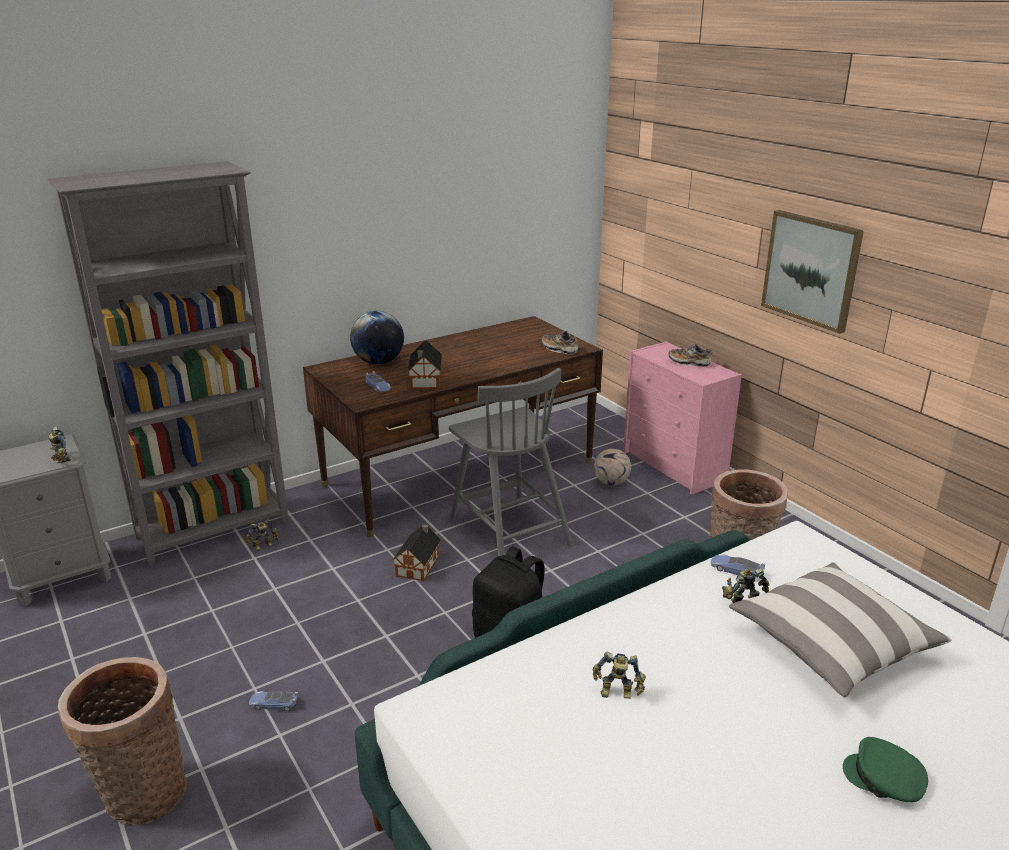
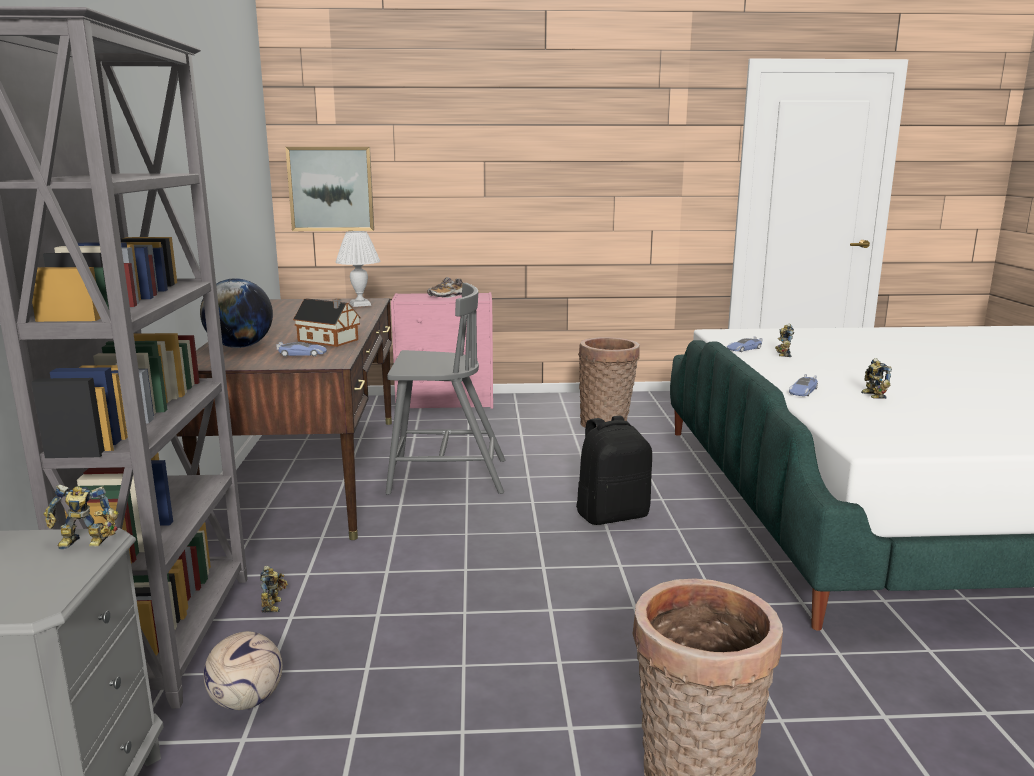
camera: 60 degrees left, 10 degrees down
(274, 704) = (598, 653): toy car -> toy car (803, 391)
(419, 565) = (445, 526): toy house -> none
(559, 349) = (360, 304): shoe -> white table lamp
(610, 482) = (433, 425): football -> football (245, 701)
(617, 693) = (872, 396): toy robot -> toy robot turned 135 degrees clockwise
(811, 270) = (542, 183): picture -> picture (331, 189)
(832, 645) = (842, 350): pillow -> none
(884, 781) = (973, 367): green cap -> none

